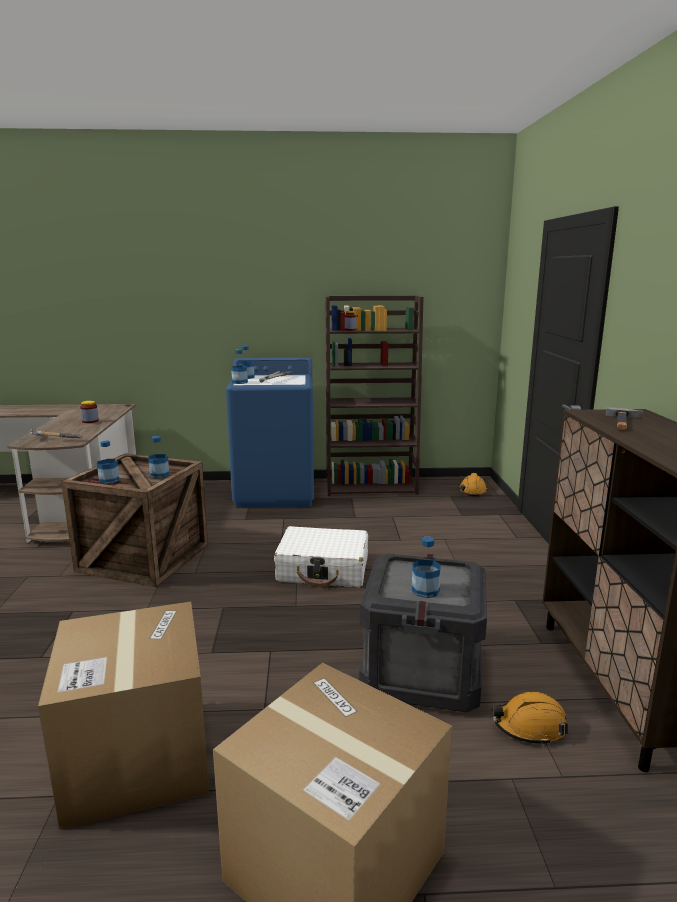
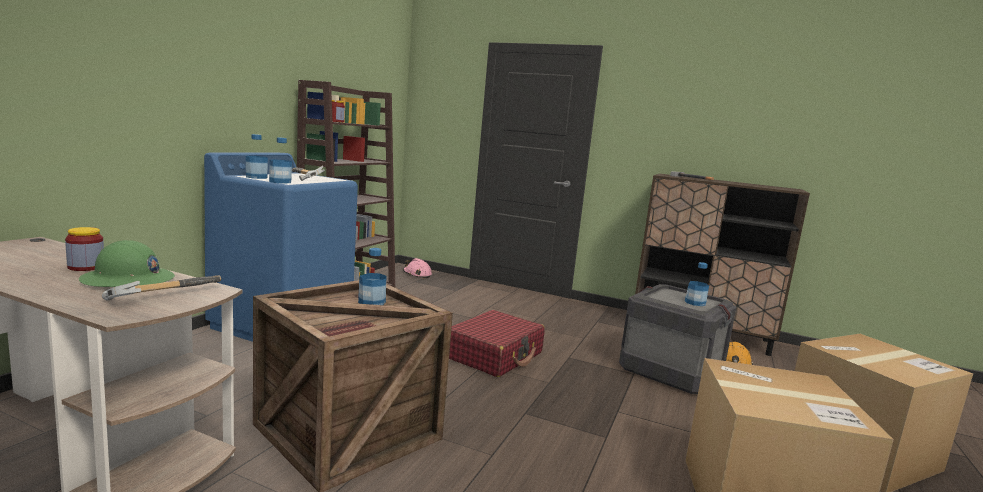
camera: 65 degrees left, 5 degrees down
(76, 430) = (128, 280): none -> green hard hat
(109, 480) = (348, 324): bottle -> none
(323, 570) = (494, 355): white suitcase -> red suitcase
(472, 490) = (417, 274): orange hard hat -> pink hard hat

